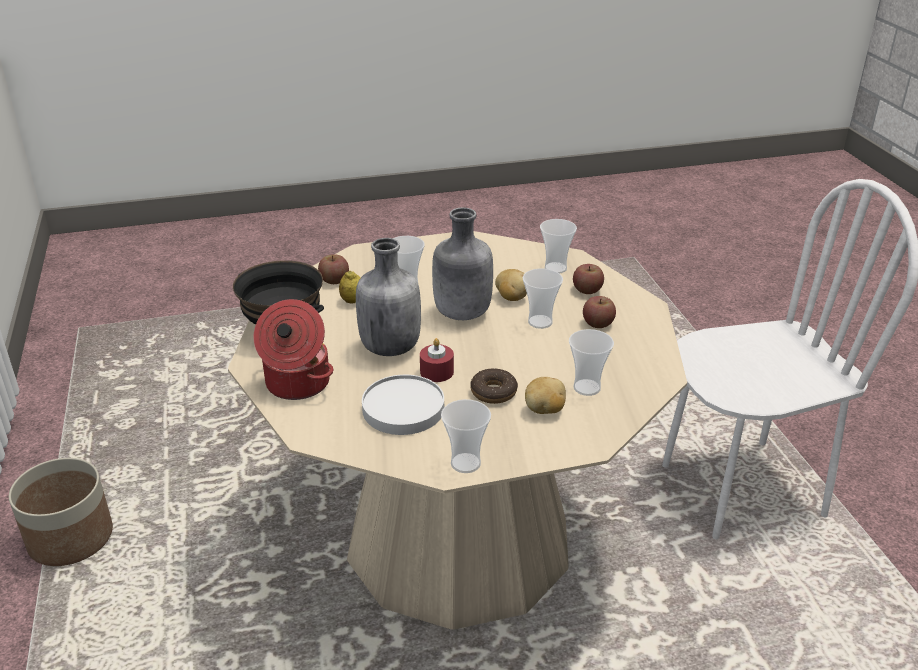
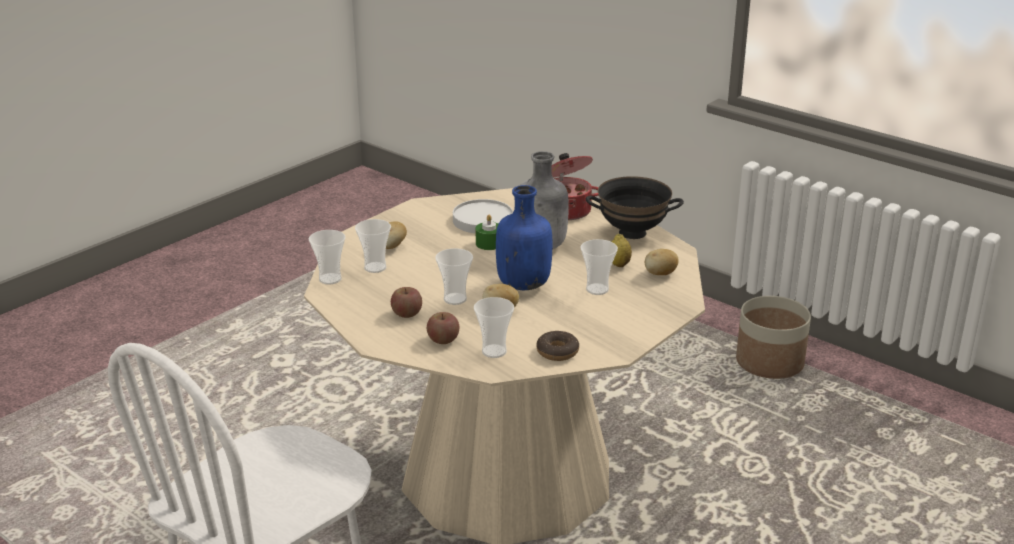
camera: 145 degrees right, 5 degrees down
(334, 280) = (660, 274): apple -> potato
(436, 372) = (489, 244): red candle -> green candle
(461, 314) = (523, 284): grey bottle -> blue bottle
(465, 463) = (412, 210): cup -> cup (330, 279)
(493, 392) = (436, 245): donut -> donut (557, 352)

